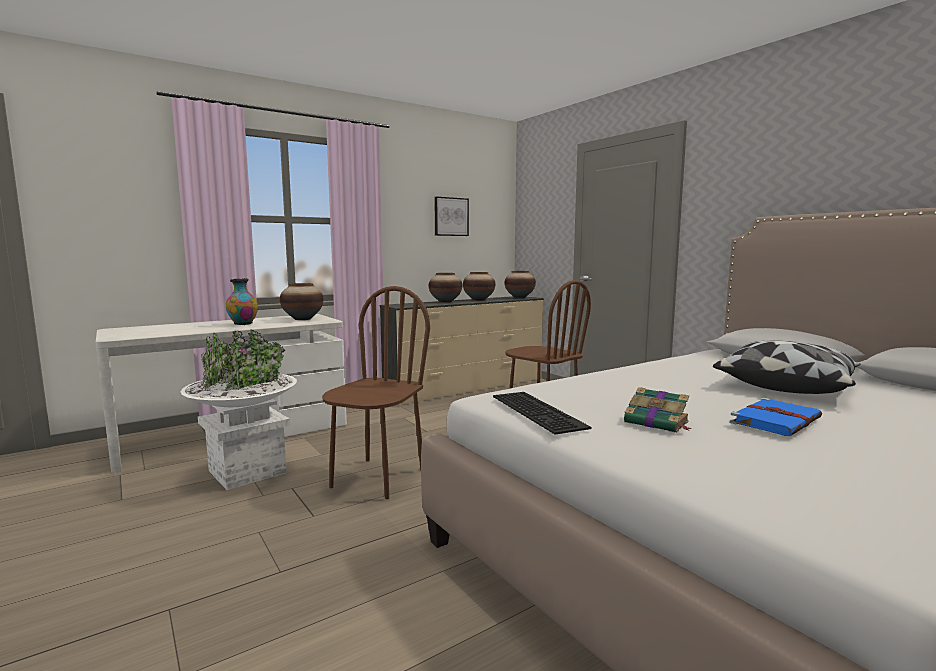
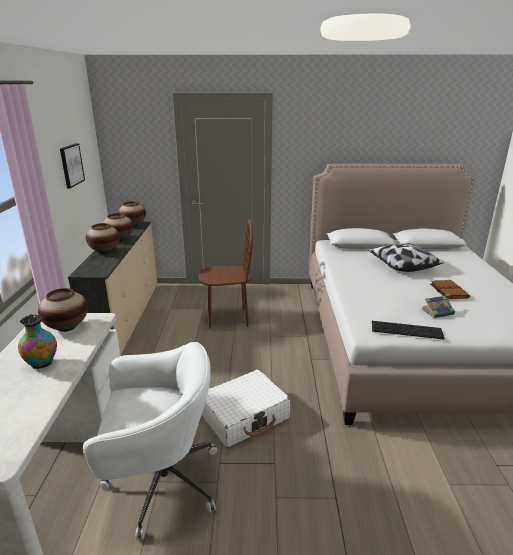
camera: 55 degrees left, 15 degrees up
(247, 472) = (160, 482): white planter -> white office chair
(377, 478) = (244, 416): brown chair -> white suitcase
(776, 420) = (448, 290): blue book -> brown book

